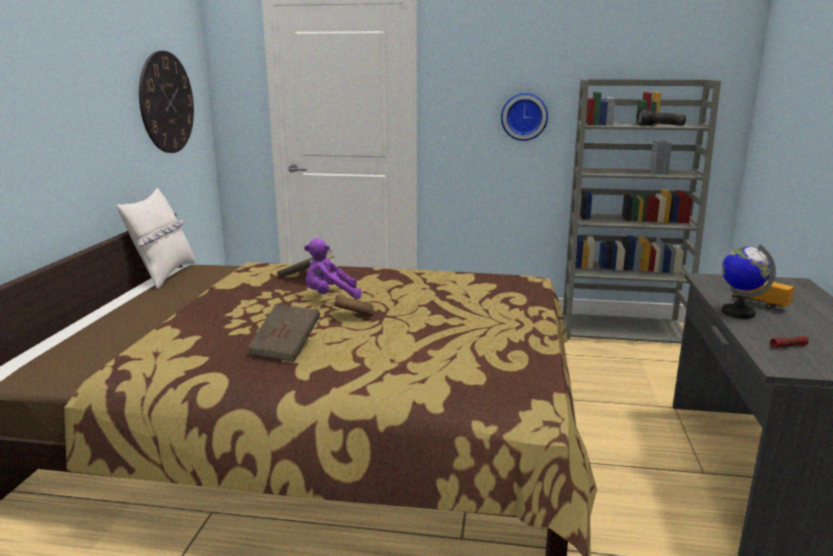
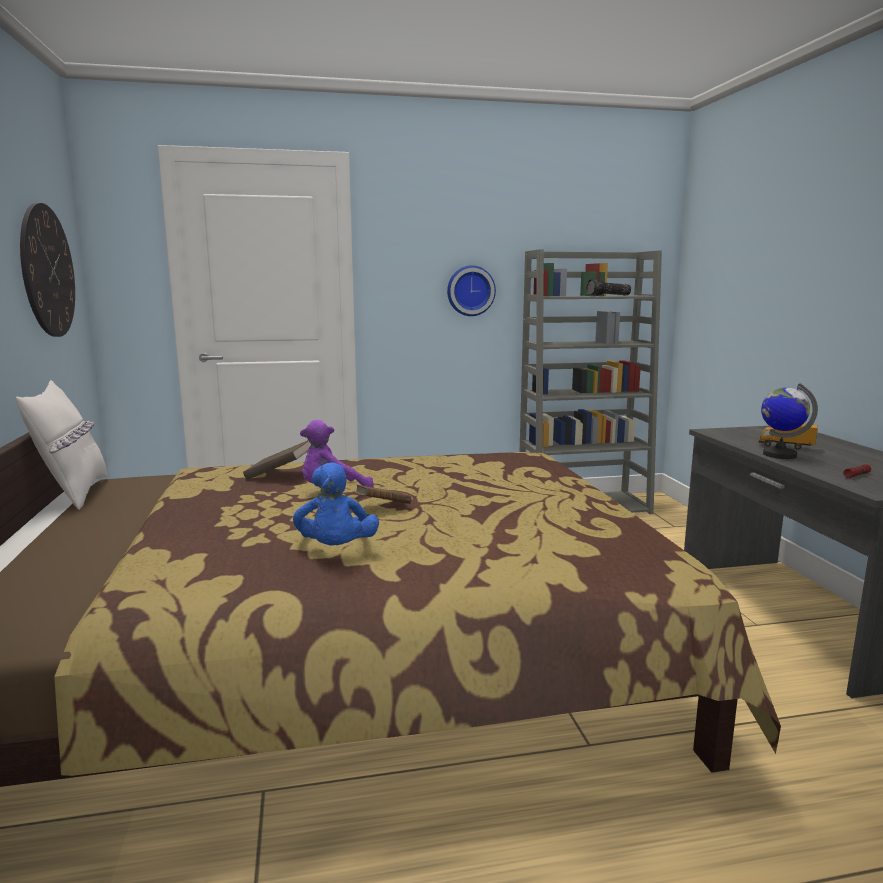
camera: 20 degrees left, 5 degrees down
(286, 347) = (336, 549): brown book -> blue plush toy

